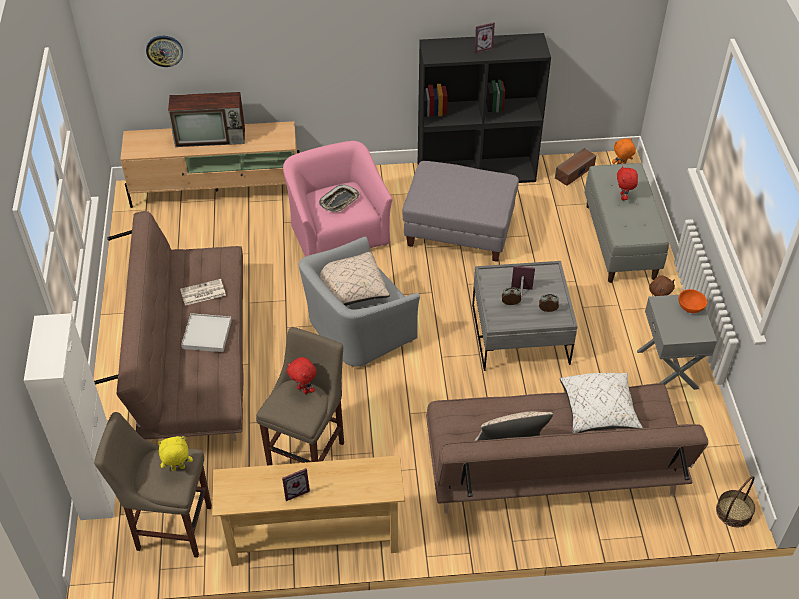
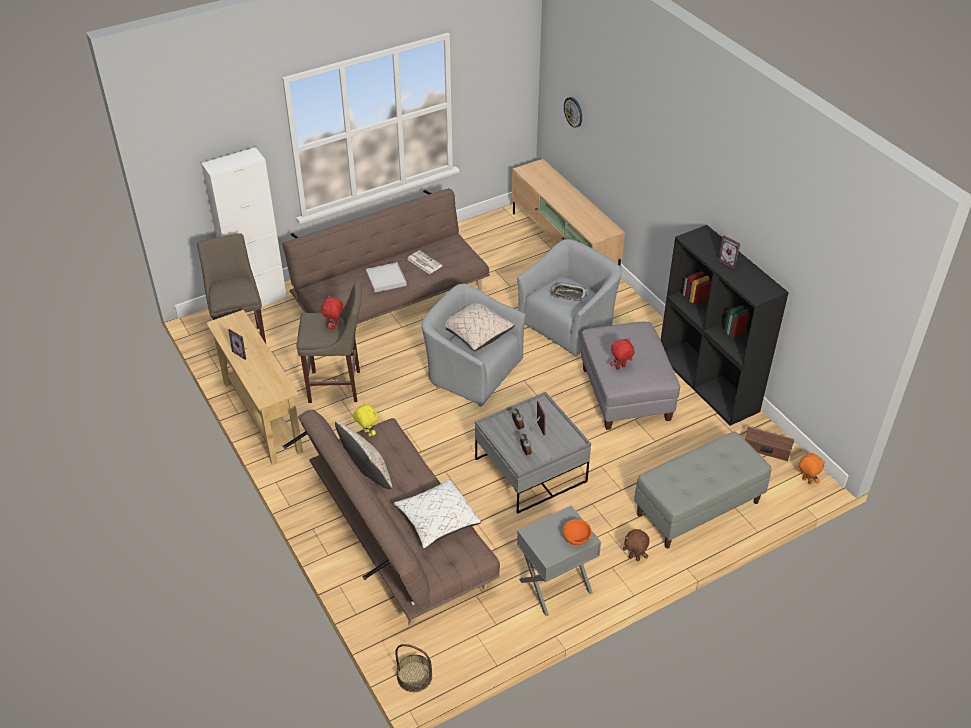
camera: 65 degrees right, 5 degrees down
(178, 469) = (235, 293): yellow plush toy -> yellow plush toy (367, 433)
(211, 137) = (570, 199): television -> none
(337, 232) = (568, 324): pink armchair -> grey armchair
(623, 197) = (710, 465): red plush toy -> red plush toy (620, 367)

